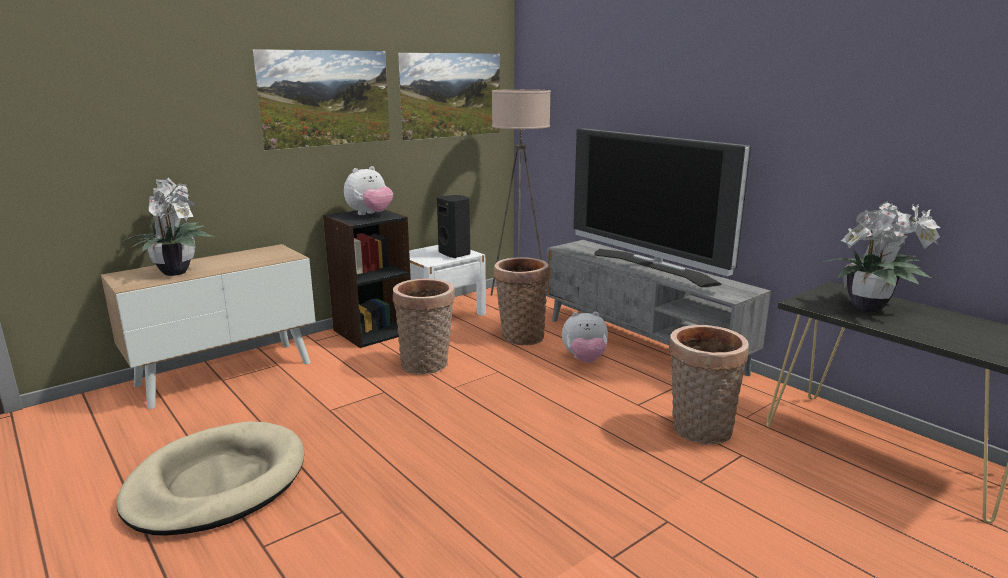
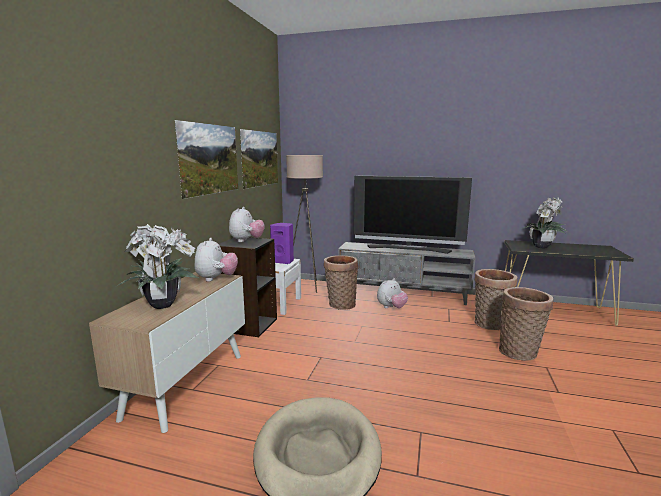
camera: 35 degrees left, 5 degrees down
(277, 256) = (216, 279): none -> plush toy
(426, 366) = (319, 335): basket -> basket (520, 352)
(455, 254) = (283, 261): black speaker -> purple speaker

